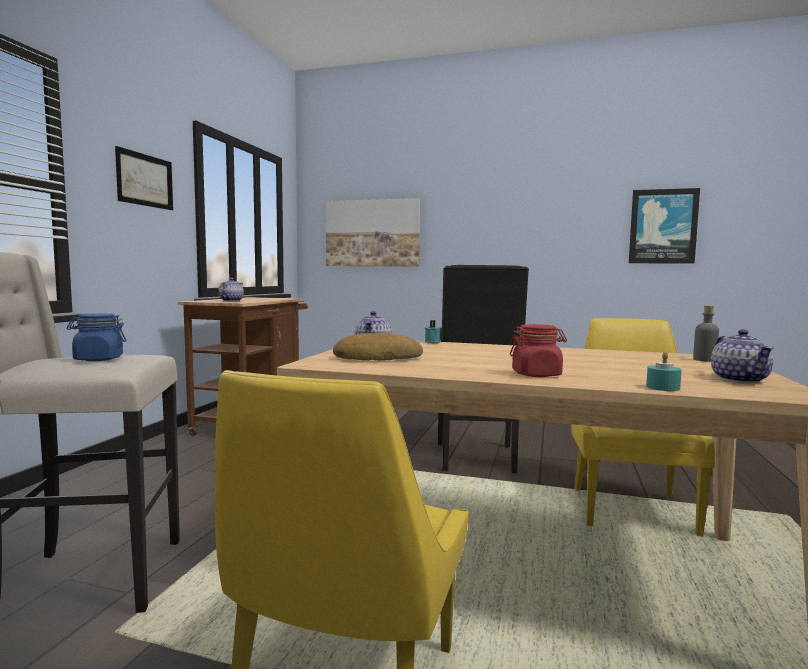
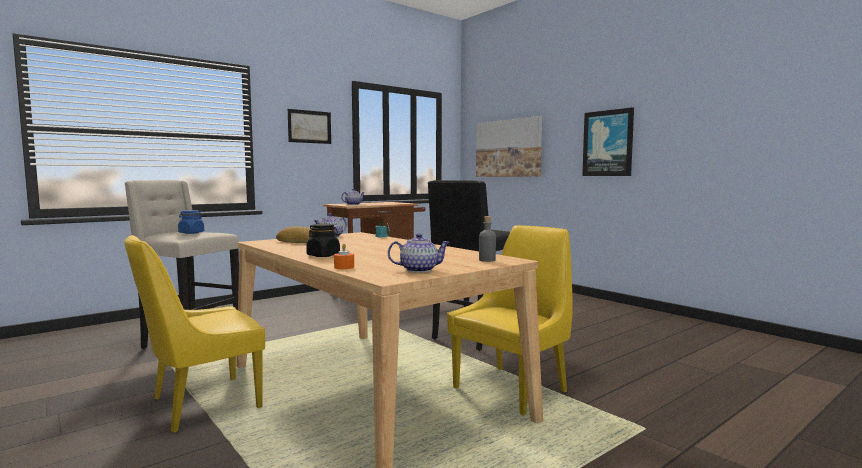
camera: 35 degrees right, 0 degrees up
(536, 374) = (323, 255): red jar -> black jar
(662, 387) = (344, 267): turquoise candle -> orange candle
(663, 226) = (769, 129): picture -> picture (608, 143)
(739, 379) = (418, 270): teapot -> teapot turned 135 degrees counterclockwise

